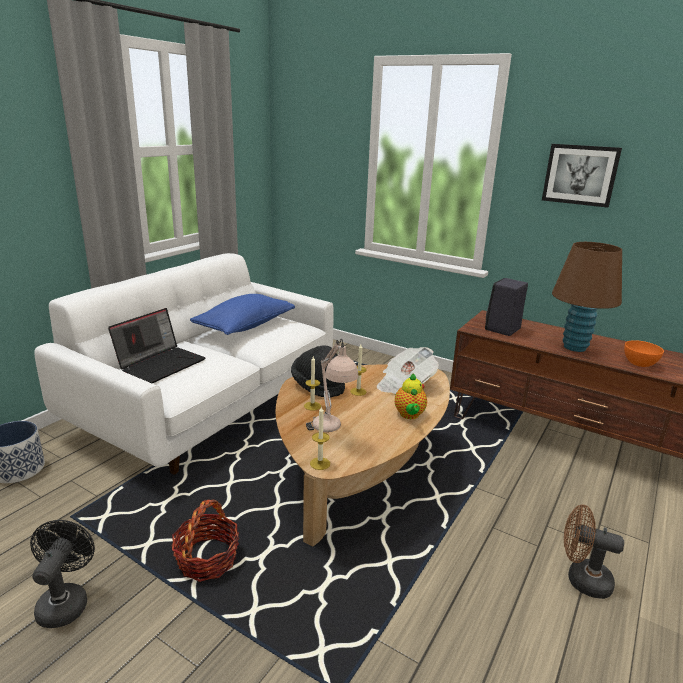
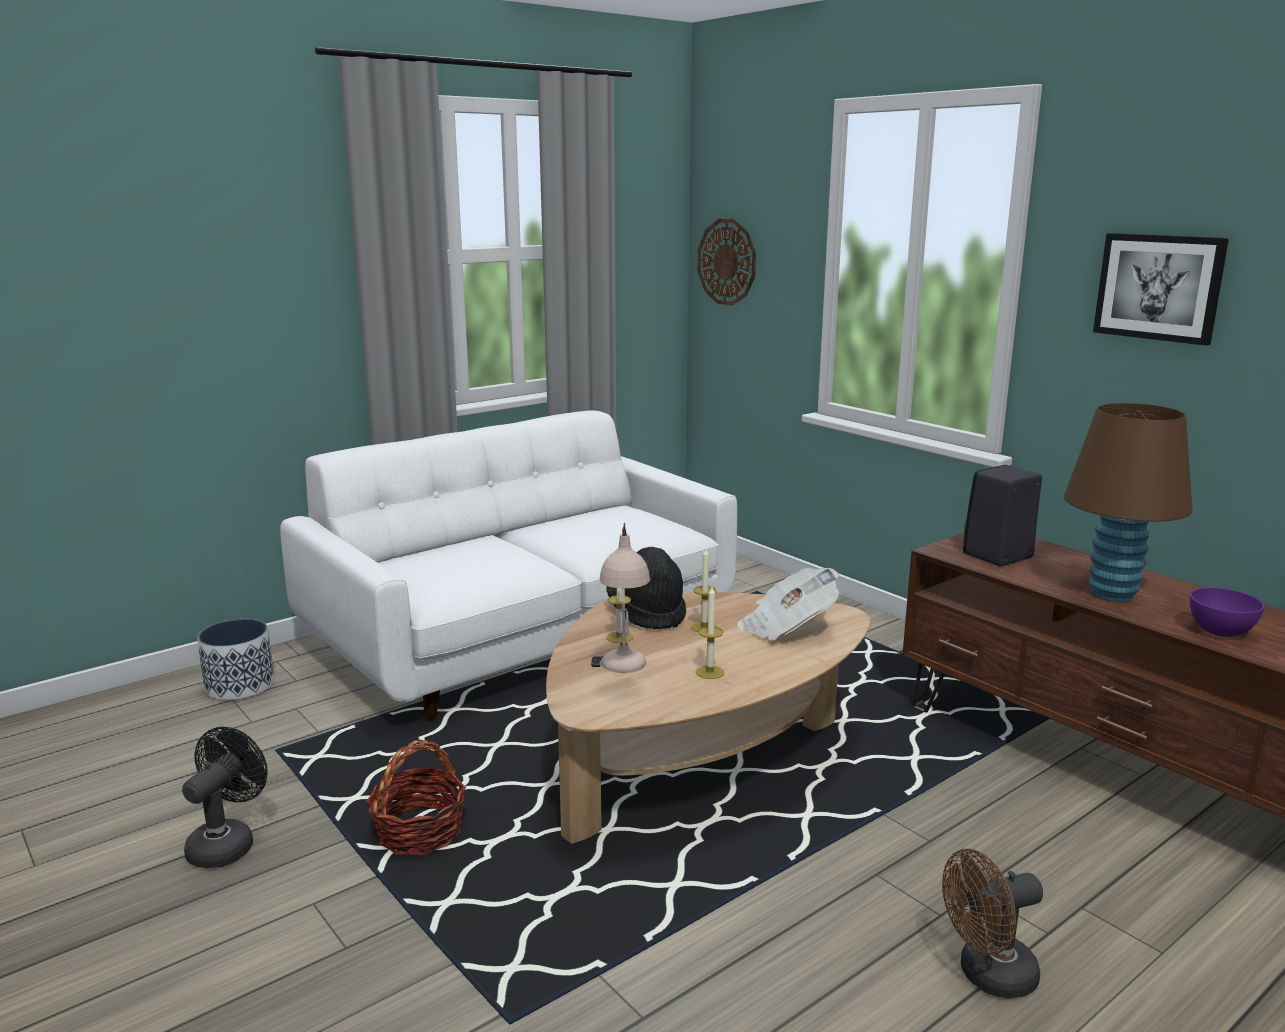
camera: 20 degrees right, 5 degrees down
(161, 363) = (439, 559): laptop -> none
(245, 326) = (589, 522): blue pillow -> none
(299, 157) = (727, 262): none -> wall clock
(320, 463) = (579, 709): candle -> candle (710, 672)
(409, 415) = (762, 668): teapot -> none
(581, 579) = (987, 976): brown fan -> brown fan turned 60 degrees counterclockwise
(639, 364) = (1221, 631): orange bowl -> purple bowl

